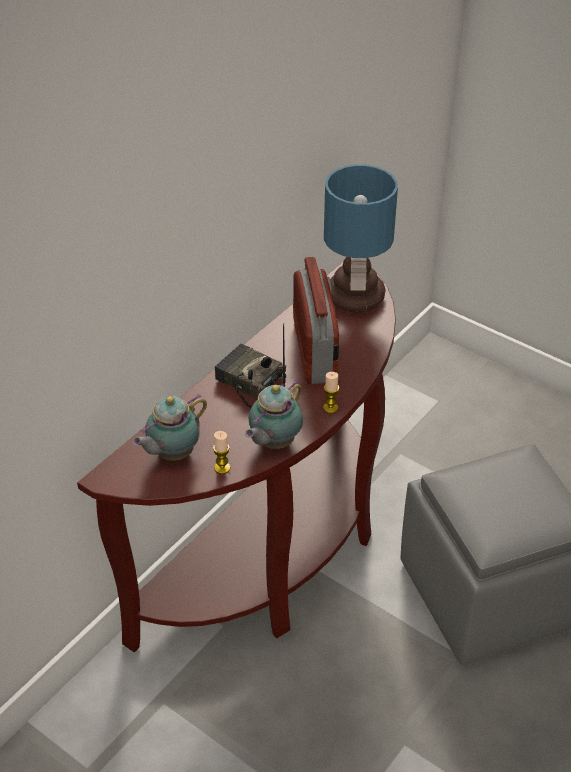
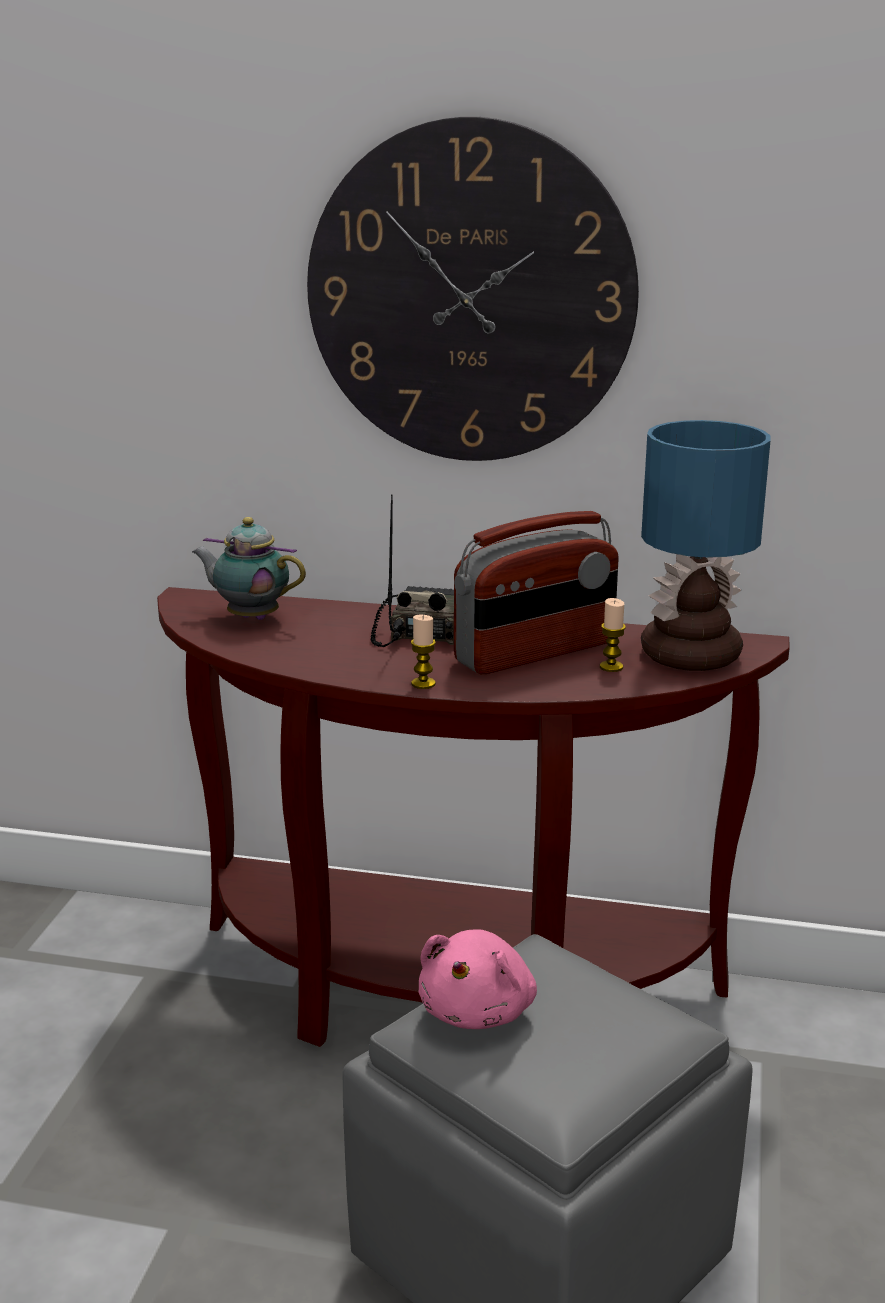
camera: 65 degrees right, 20 degrees down
(211, 174) = (470, 295): none -> wall clock
(222, 468) = (246, 646): candle -> candle (611, 667)
(273, 443) = (319, 664): teapot -> none
(489, 518) = (479, 1010): none -> pink plush toy

